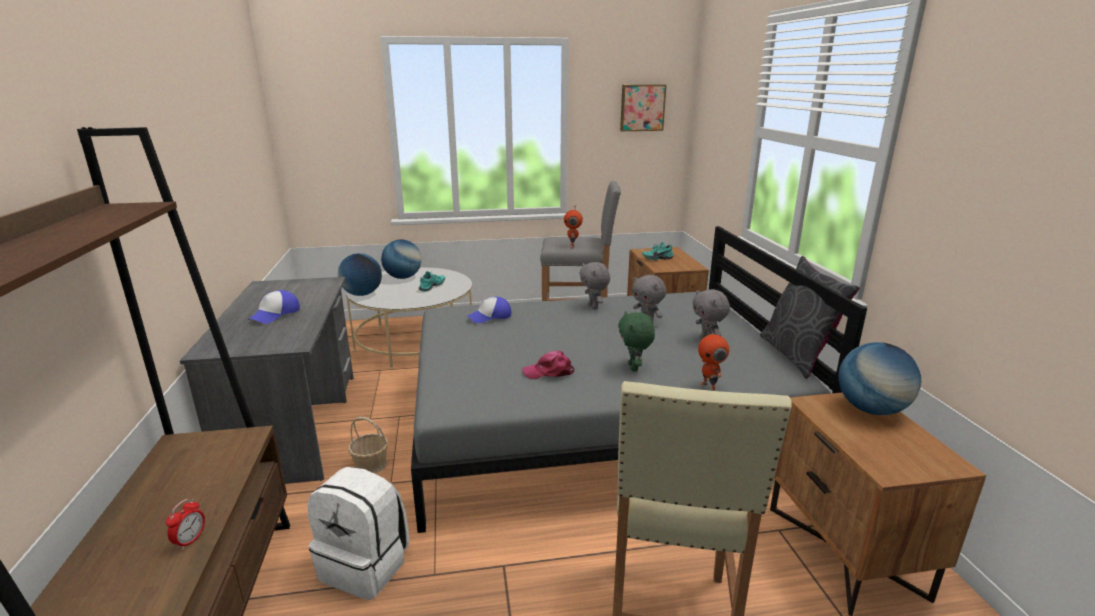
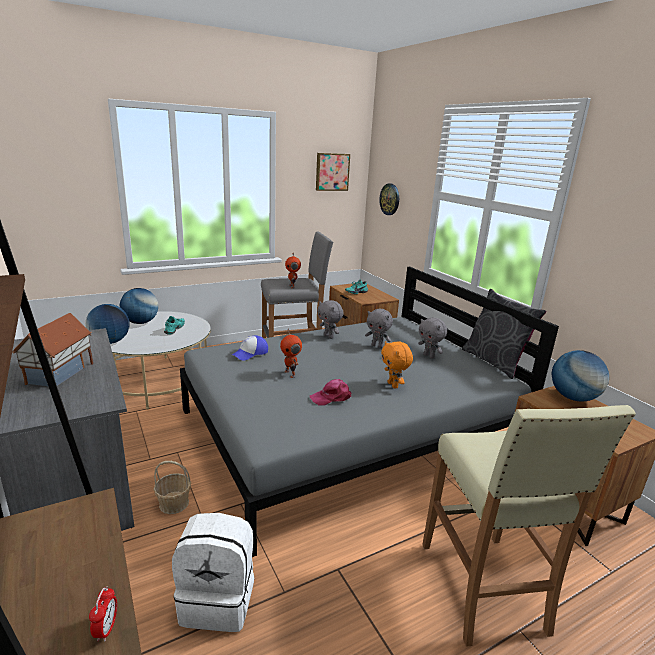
camera: 20 degrees left, 0 degrees up
(275, 314) = (61, 373): cap -> toy house
(634, 368) = (393, 385): green plush toy -> orange plush toy
(709, 388) = (456, 395): toy robot -> toy robot (290, 374)
(712, 140) = (390, 199): none -> wall clock

